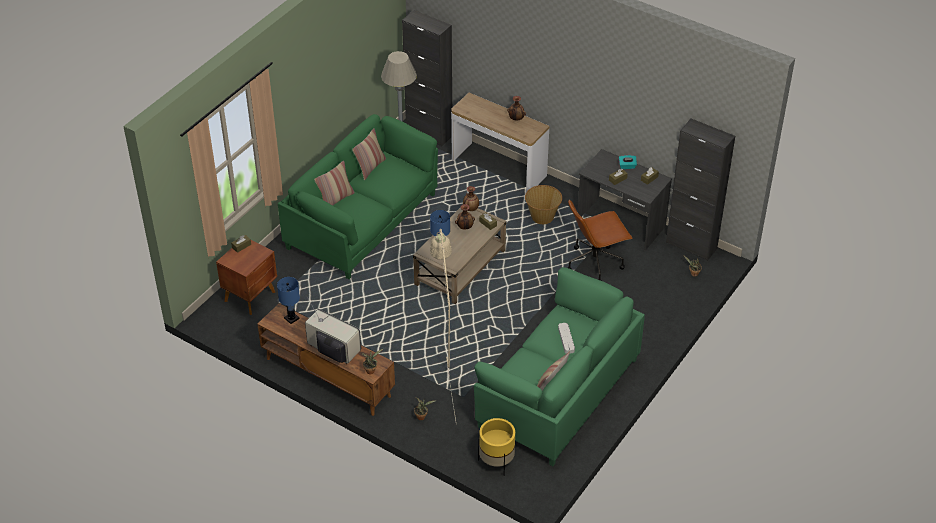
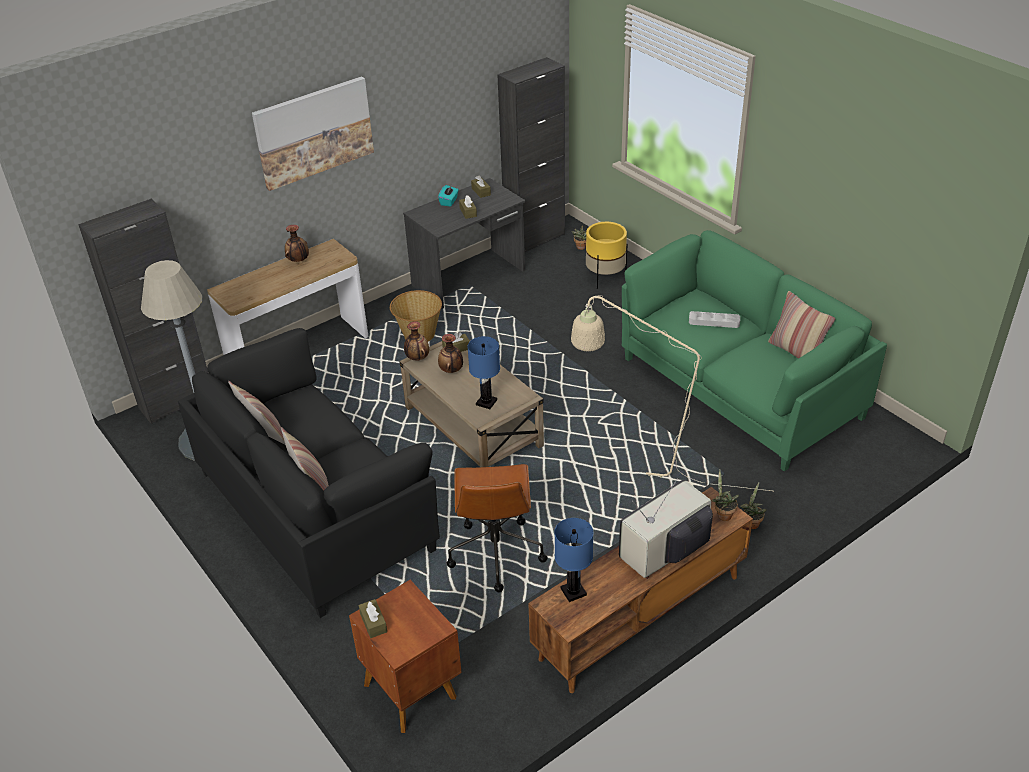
camera: 70 degrees left, 5 degrees down
(362, 221) = (316, 510): green sofa -> black sofa
(496, 462) = (850, 466): yellow planter -> yellow planter (605, 278)
(553, 59) = (314, 132): none -> picture
(595, 263) = (527, 311): brown office chair -> brown office chair (495, 552)

